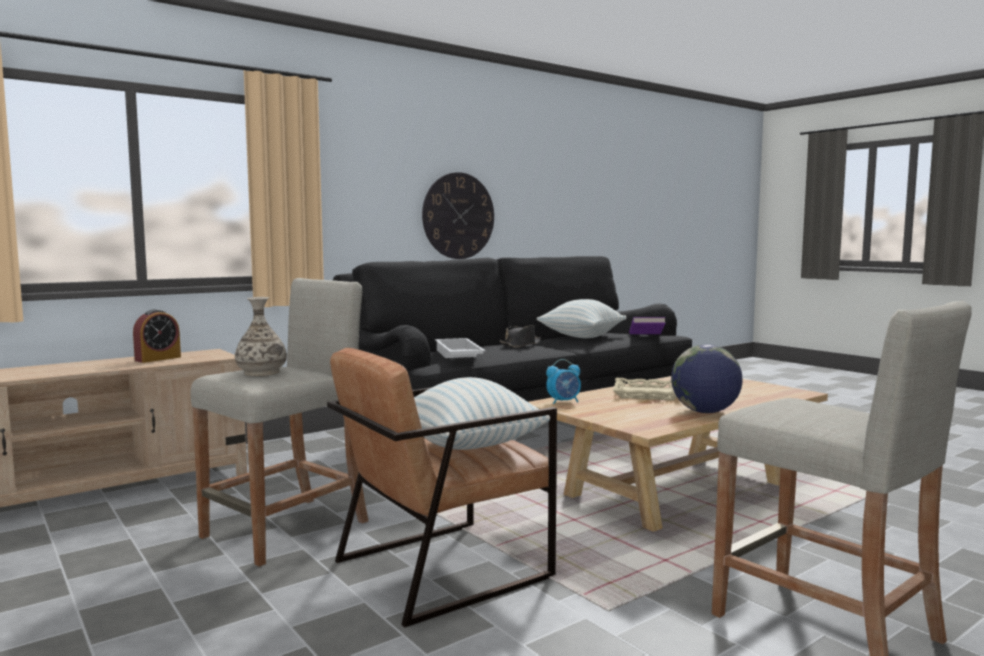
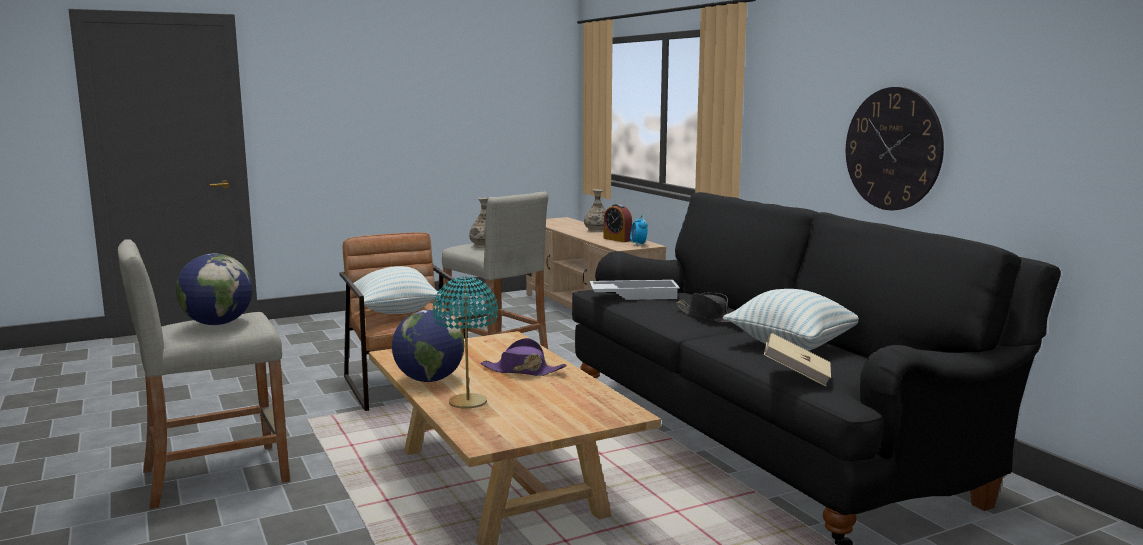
camera: 100 degrees right, 5 degrees up
(60, 366) = (597, 230): none -> vase
(564, 402) = (508, 341): alarm clock -> alarm clock (638, 244)
(646, 336) = (796, 376): purple book -> beige book
(646, 394) = (522, 371): beige tray -> purple hat
(738, 400) = (468, 402): none -> turquoise table lamp
(821, 410) = (217, 323): none -> globe

